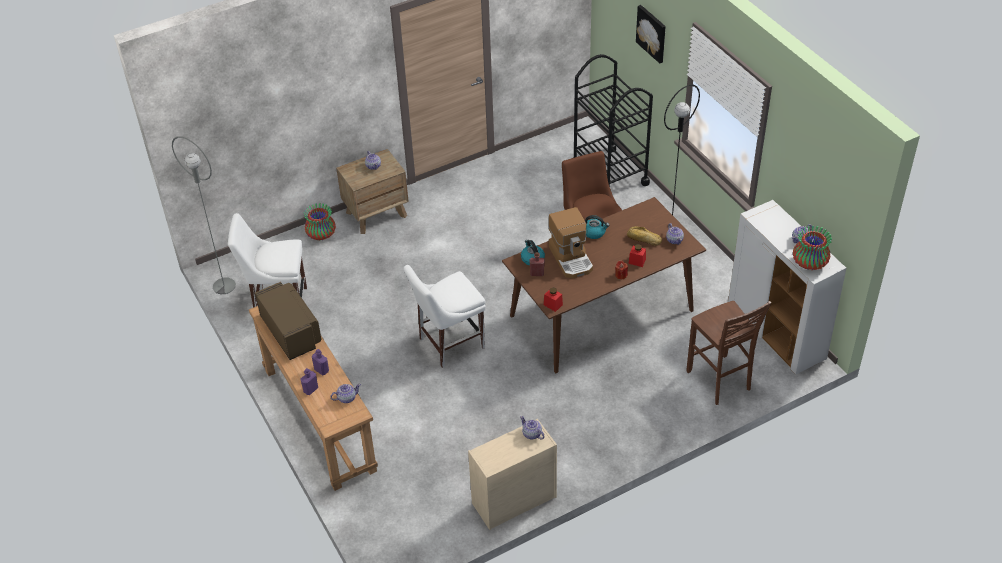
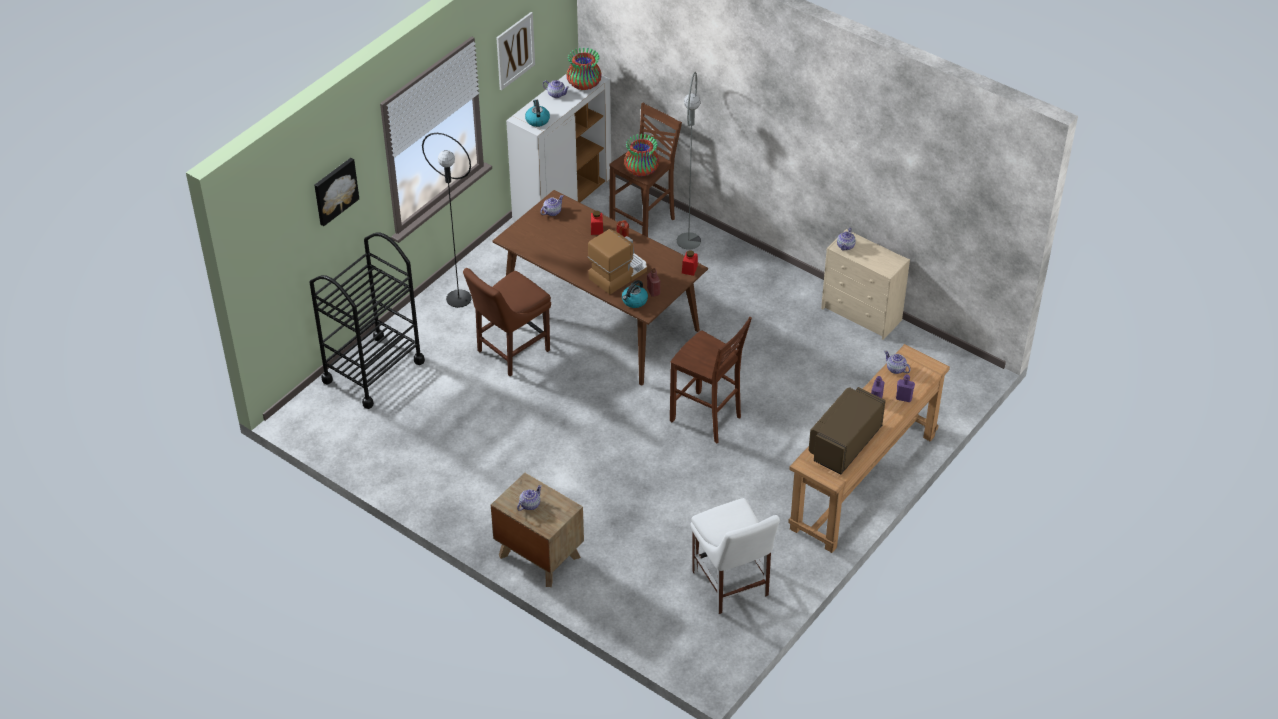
camera: 115 degrees left, 0 degrees up
(224, 286) = (733, 652): grey floor lamp -> grey floor lamp (688, 241)
(321, 234) = (600, 595): vase -> vase (641, 170)
(448, 344) = (707, 419): white chair -> brown stool
(594, 232) = (570, 268): kettle -> kettle (537, 120)
(643, 239) = (562, 232): bread -> none
(801, 159) = (515, 50): none -> picture

